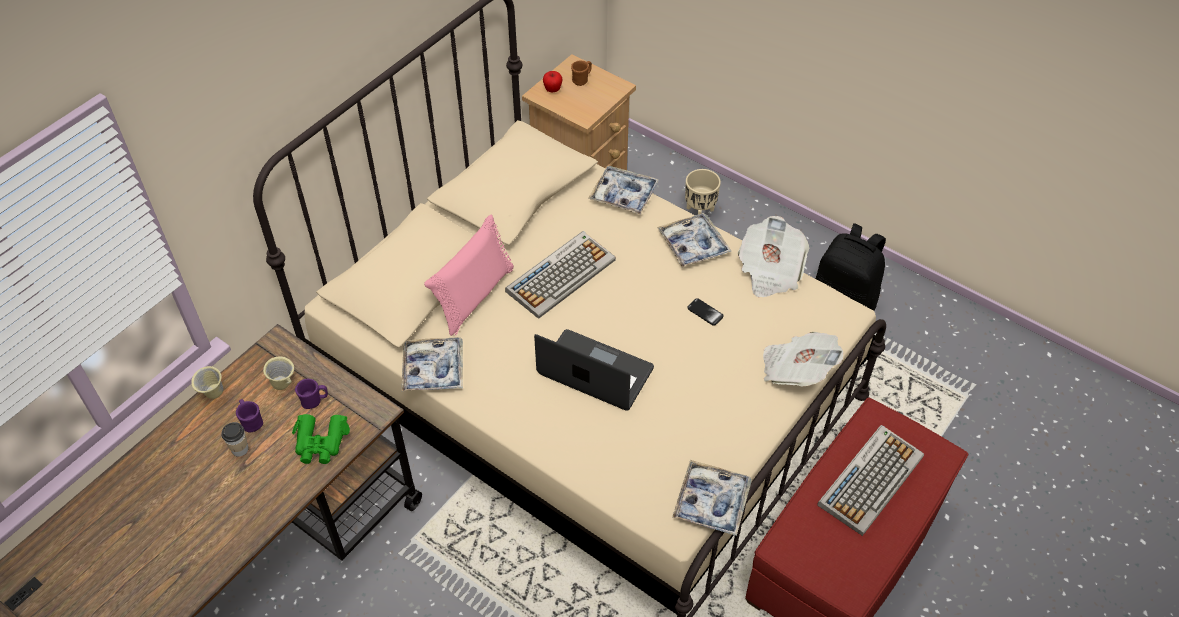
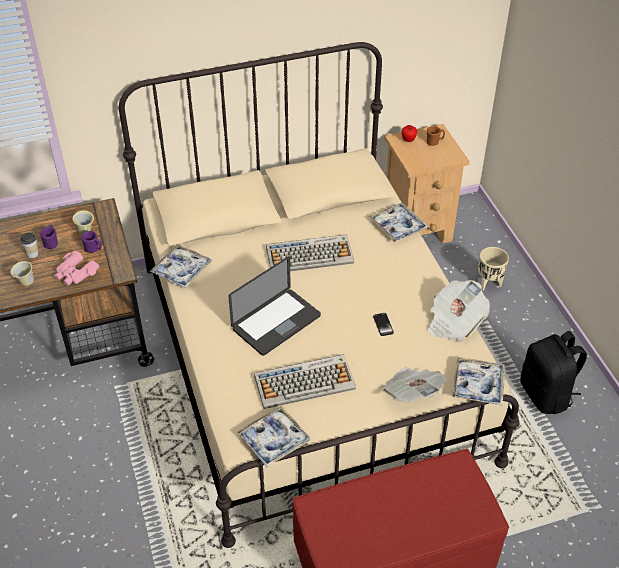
camera: 35 degrees right, 5 degrees down
(213, 395) = (46, 219): beige mug -> beige mug (25, 283)
(320, 443) = (75, 273): green binoculars -> pink binoculars
(474, 296) = (244, 241): pink pillow -> none
(595, 372) = (276, 323): laptop -> laptop turned 75 degrees clockwise
(693, 245) = (416, 279): tray -> tray (478, 385)
(870, 479) = (417, 501): keyboard -> keyboard (305, 382)

